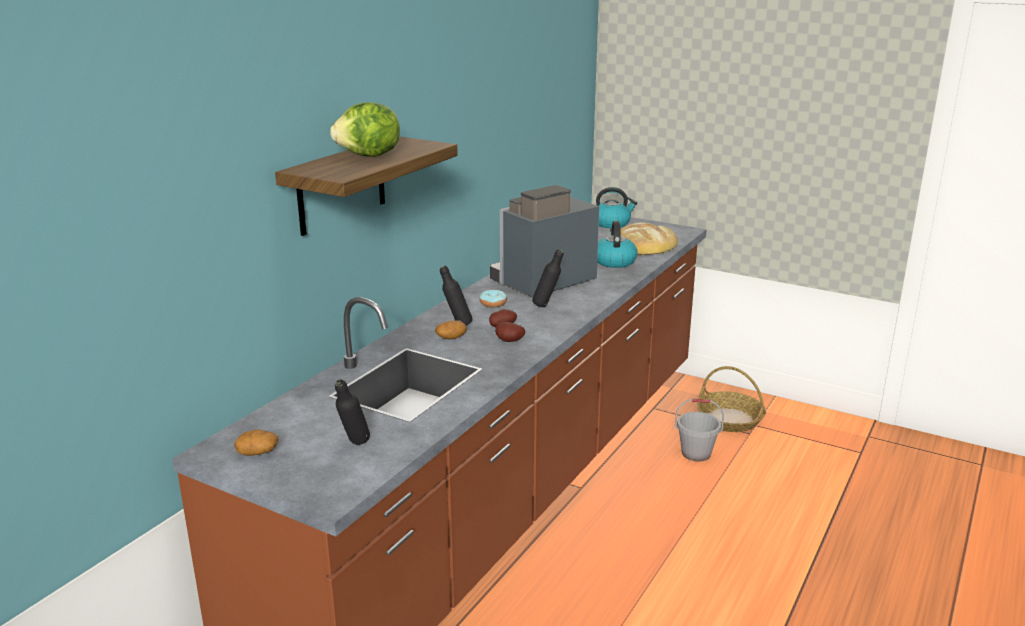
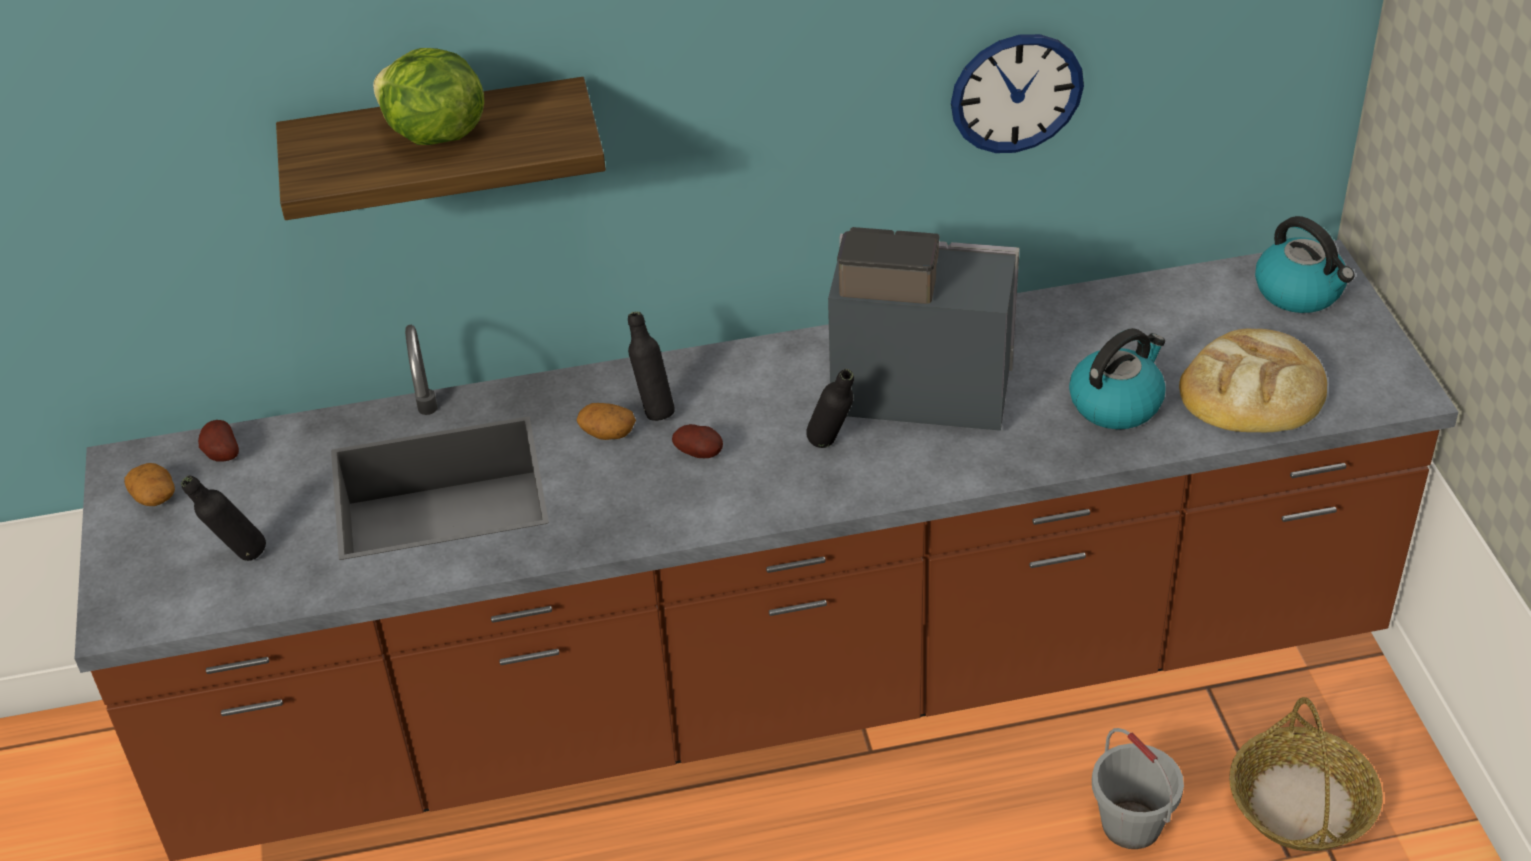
camera: 50 degrees right, 20 degrees up
(493, 303) = (770, 392): donut -> none
(509, 341) = (660, 491): potato -> potato (221, 455)
(519, 142) = (1016, 93): none -> wall clock

